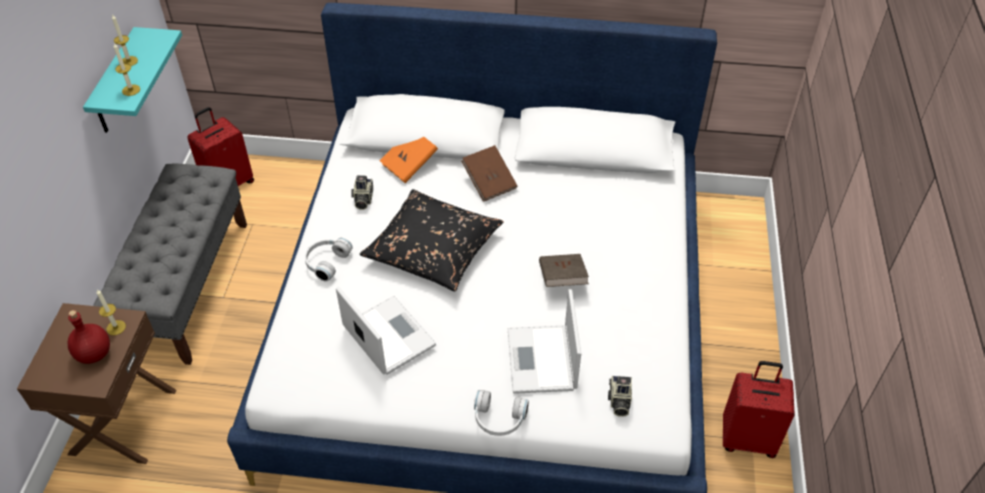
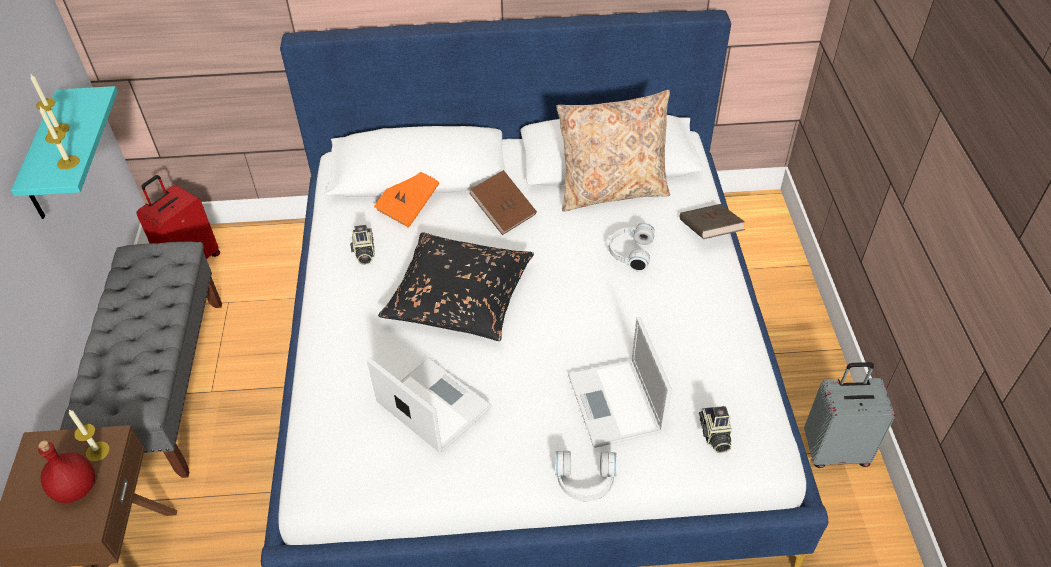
camera: 10 degrees left, 0 degrees up
(326, 262) = (338, 331): white headphones -> white headphones (629, 252)
(562, 279) = (613, 308): brown book -> brown book (709, 232)
(589, 177) = (612, 190): none -> beige pillow
(748, 438) = (835, 450): red suitcase -> grey suitcase

